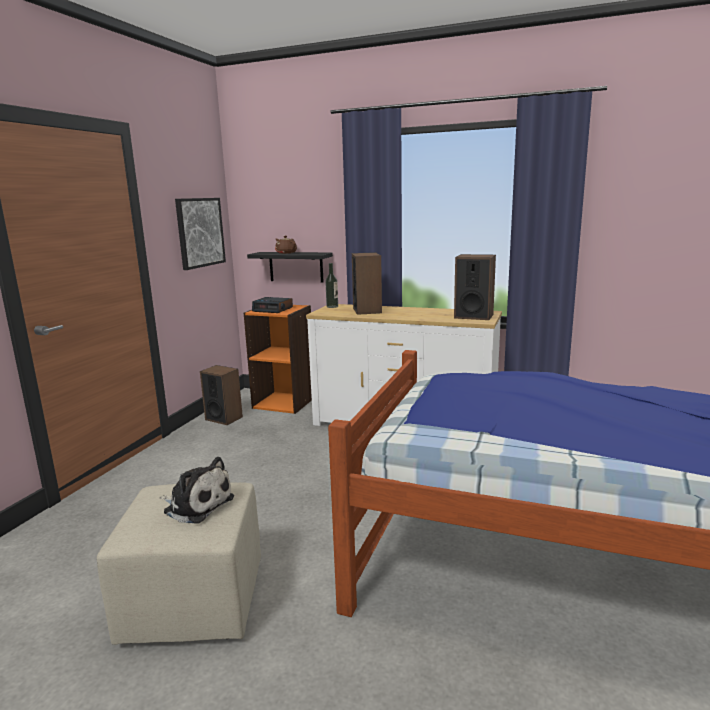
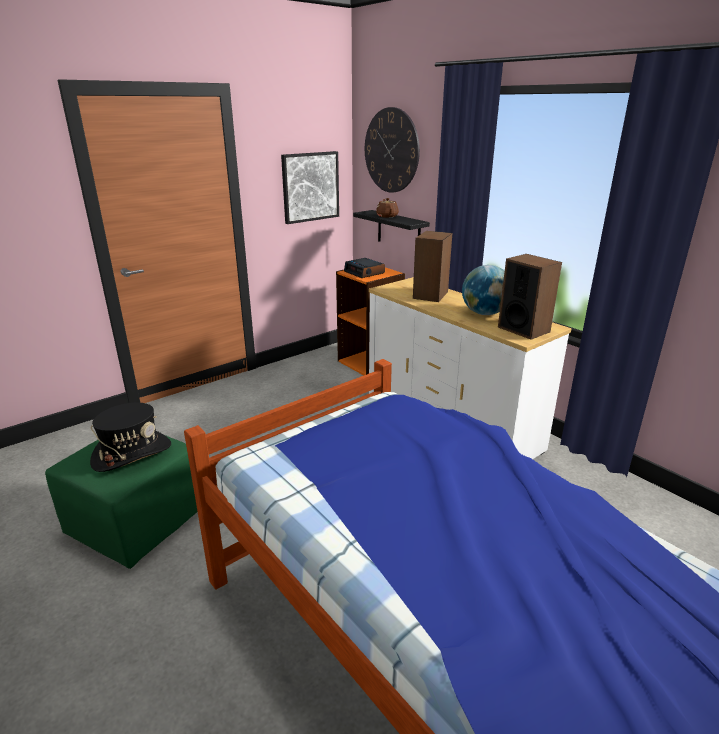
camera: 30 degrees right, 10 degrees up
(194, 601) = (138, 522): beige ottoman -> green ottoman
(196, 504) = (132, 453): plush toy -> black hat
(224, 418) = (307, 365): speaker -> none
(279, 193) = (391, 150): none -> wall clock
(332, 306) = (407, 282): bottle -> none
(429, 313) = (484, 313): none -> globe

